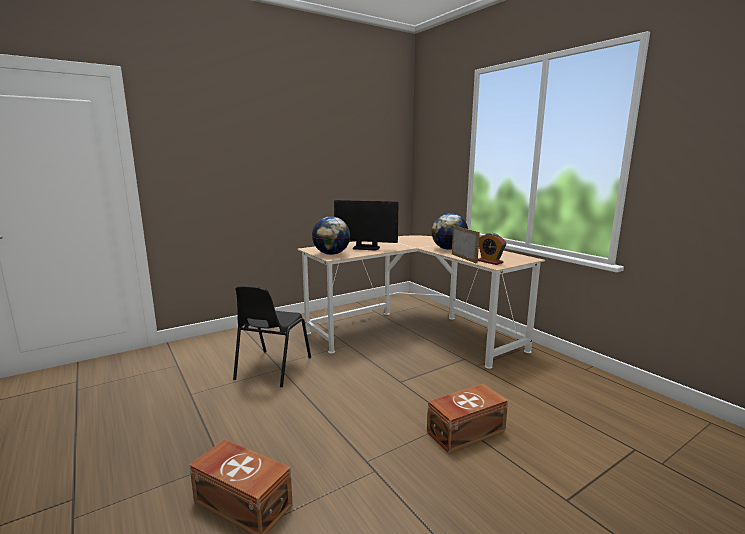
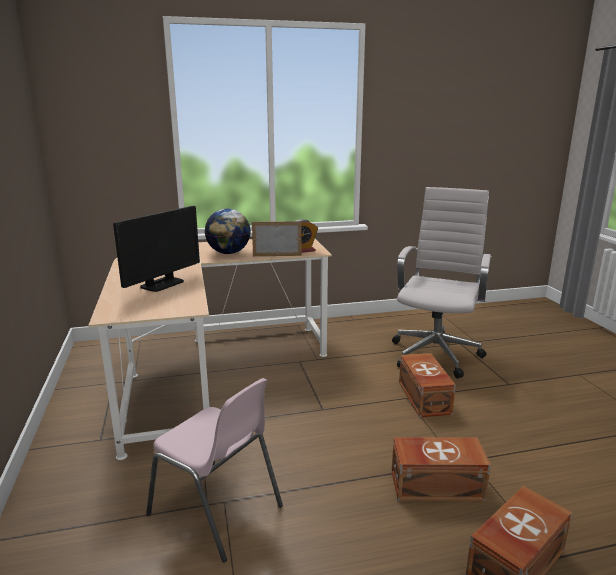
camera: 70 degrees left, 5 degrees up
(272, 368) = (217, 511): black chair -> pink chair
(328, 450) = (435, 484): none -> brown storage box
(331, 254) = (170, 307): globe -> none
(578, 431) = (436, 353): none -> white office chair

